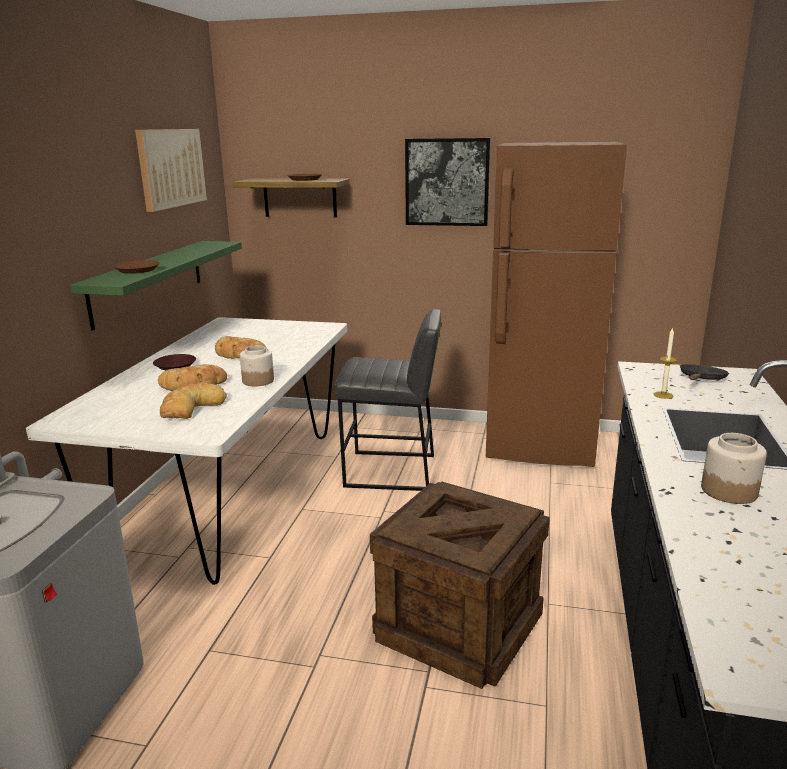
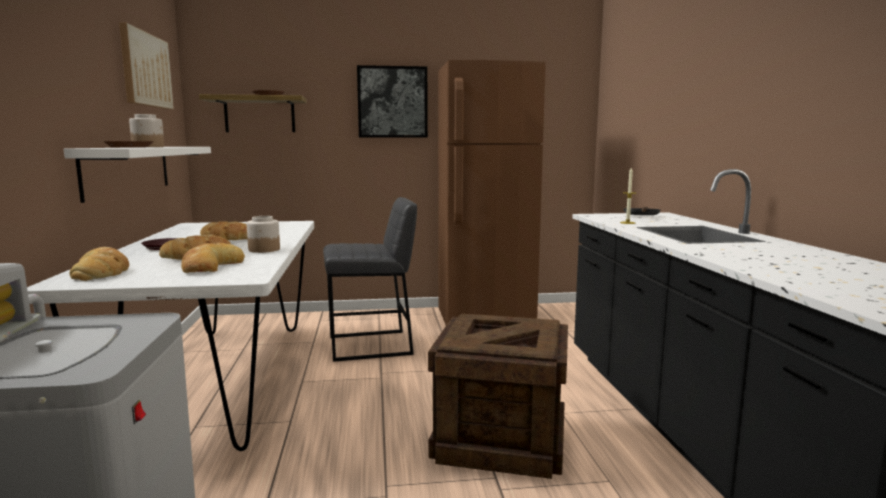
camera: 20 degrees left, 10 degrees down
(99, 406) = (102, 272): none -> bread
(149, 281) = (128, 170): green shelf -> white shelf
(729, 491) = (739, 251): jar -> jar (148, 147)

